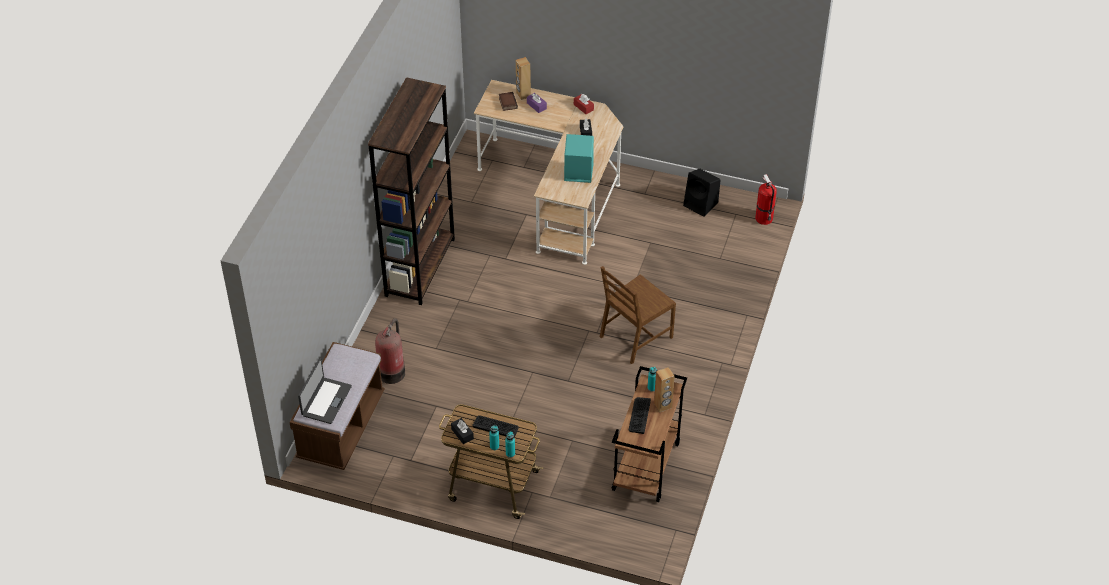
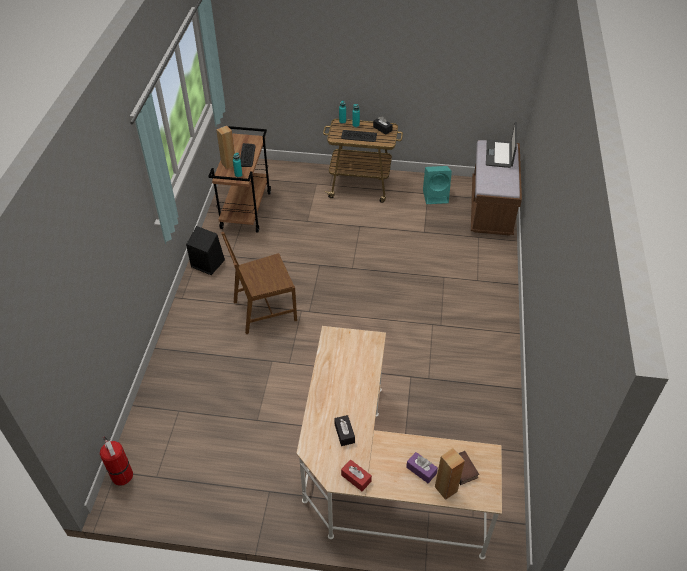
camera: 170 degrees right, 0 degrees up
(392, 371) = (472, 253): fire extinguisher -> none
(420, 267) = (494, 354): brown bookcase -> none
(577, 173) = (342, 369): turquoise speaker -> turquoise speaker (436, 196)
(635, 337) = (264, 311): brown chair -> brown chair turned 150 degrees counterclockwise
(701, 204) = (198, 485): black speaker -> black speaker (207, 263)

